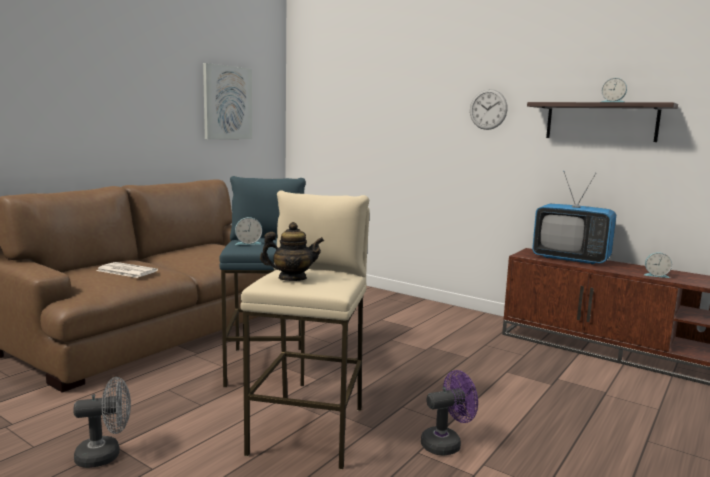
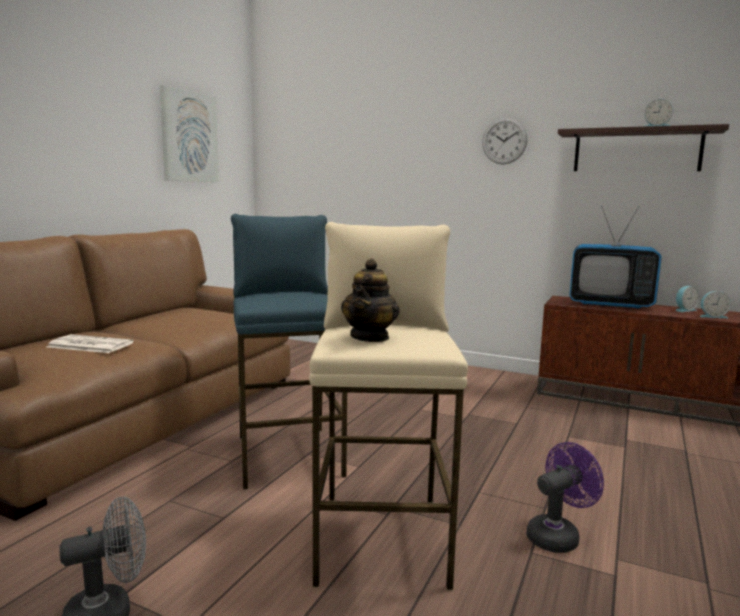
camera: 10 degrees left, 0 degrees up
(248, 243) = (267, 298): alarm clock -> alarm clock (684, 310)
(292, 278) = (370, 337): teapot -> teapot turned 120 degrees clockwise

